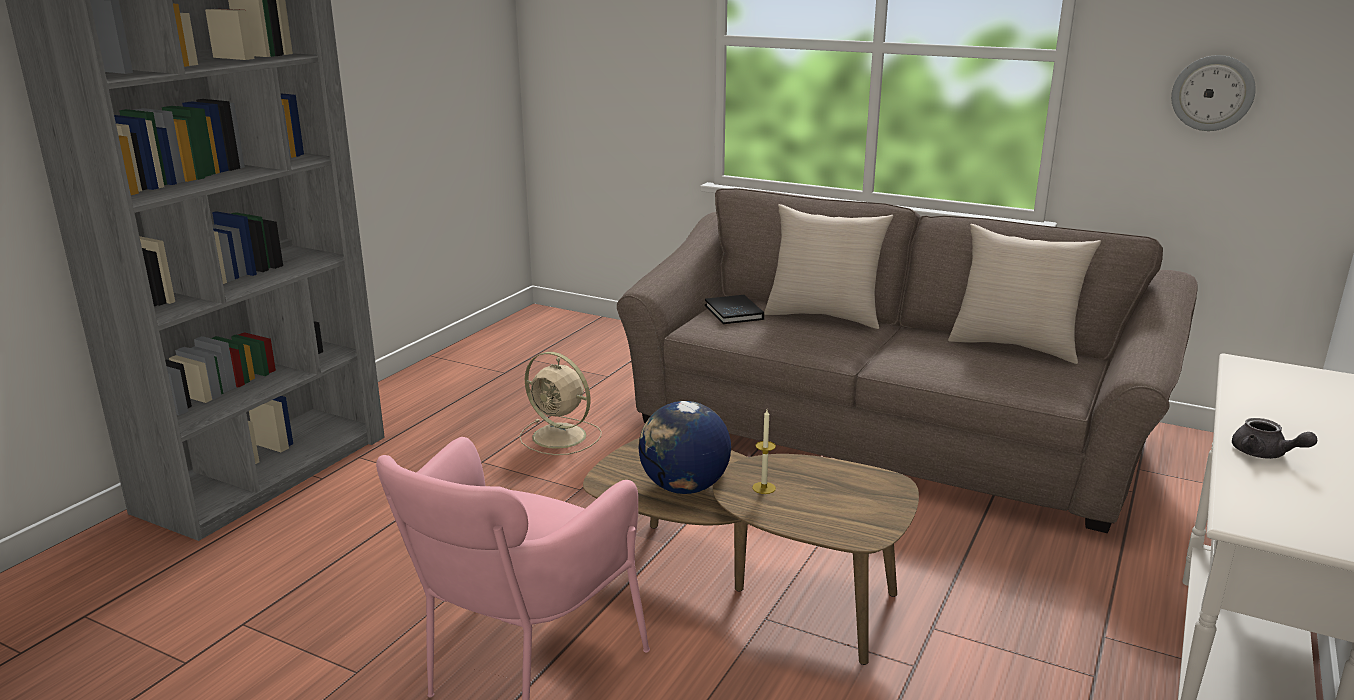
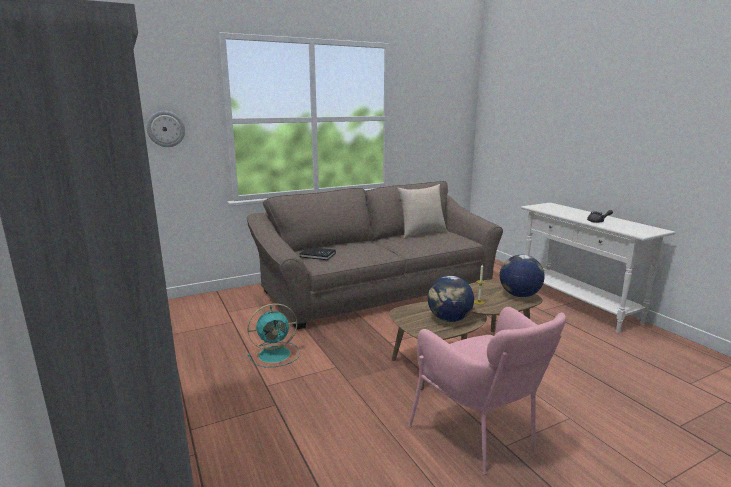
camera: 55 degrees left, 5 degrees down
(561, 437) = (276, 354): beige fan -> turquoise fan
(824, 316) = (349, 245): beige pillow -> none
(860, 520) = (519, 295): none -> globe
(1212, 93) = (433, 128): wall clock -> wall clock (166, 129)

